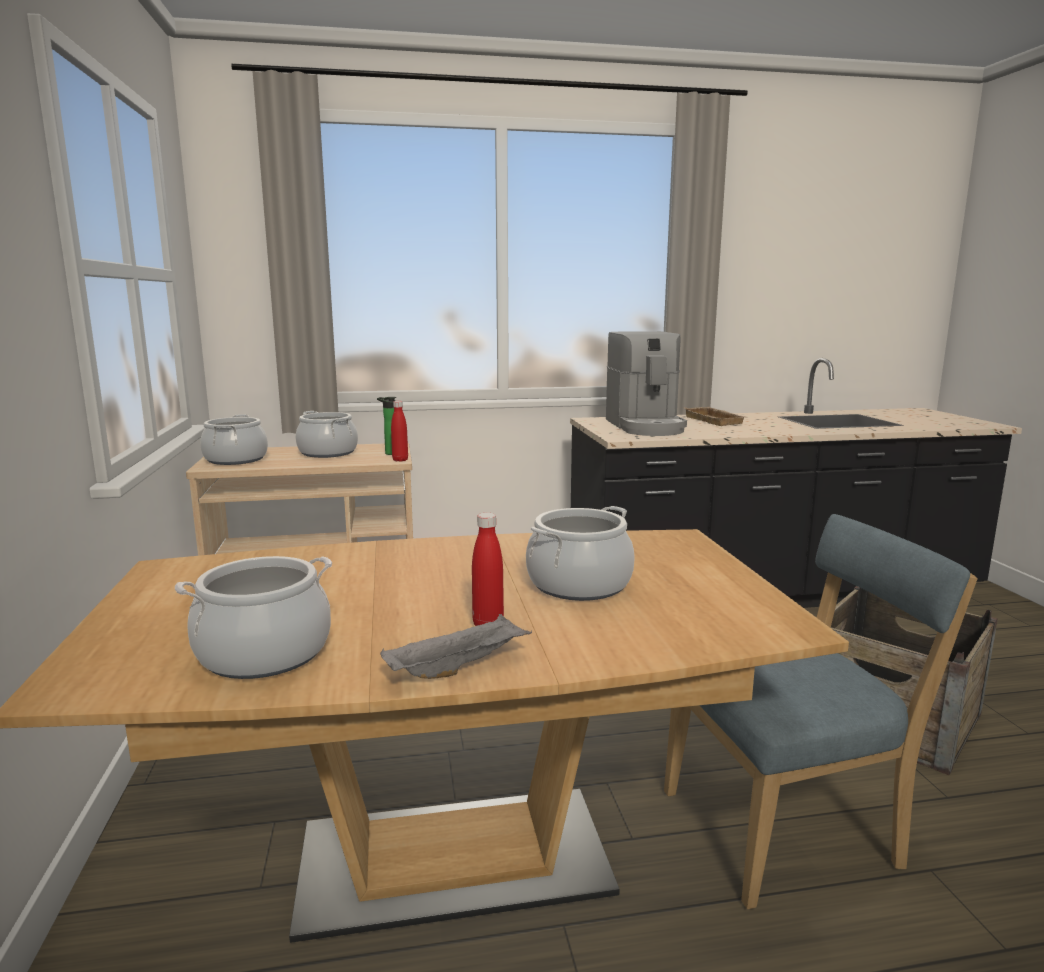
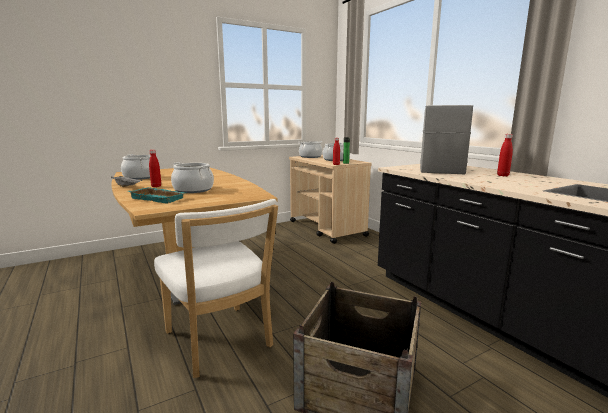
camera: 70 degrees right, 0 degrees up
(646, 426) = (440, 169): coffee machine -> coffee machine turned 135 degrees clockwise
(672, 619) = (159, 198): none -> turquoise tray
(716, 421) = (503, 175): beige tray -> red bottle
(788, 828) = (220, 342): blue chair -> white chair

